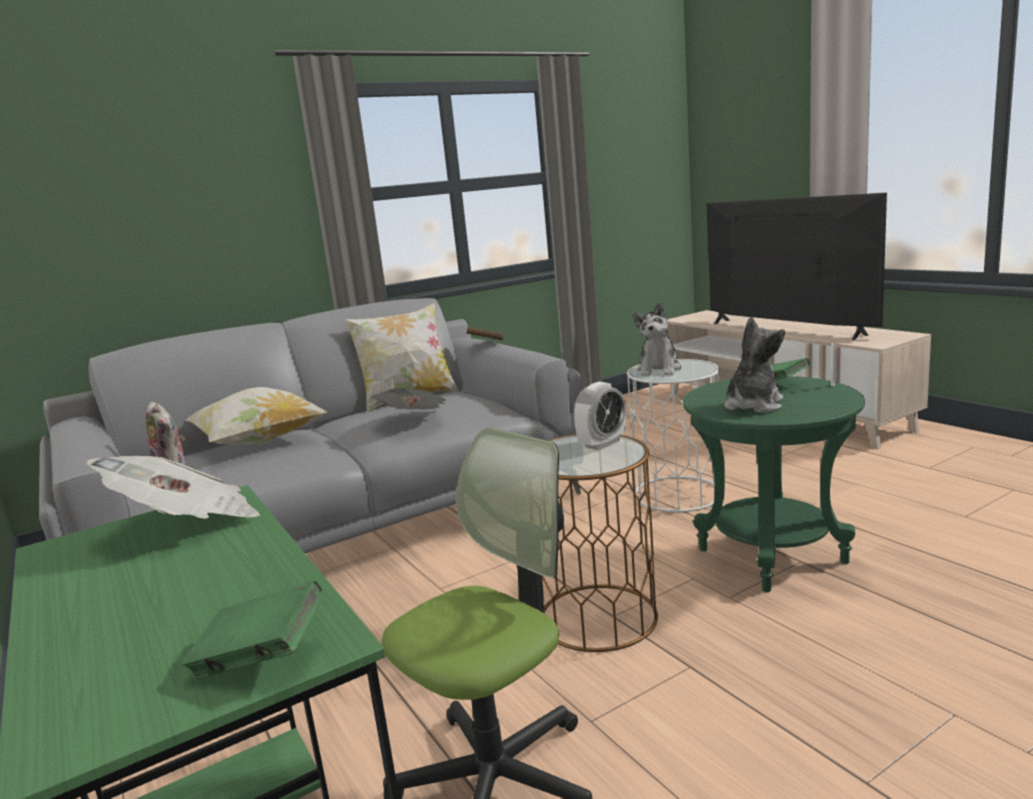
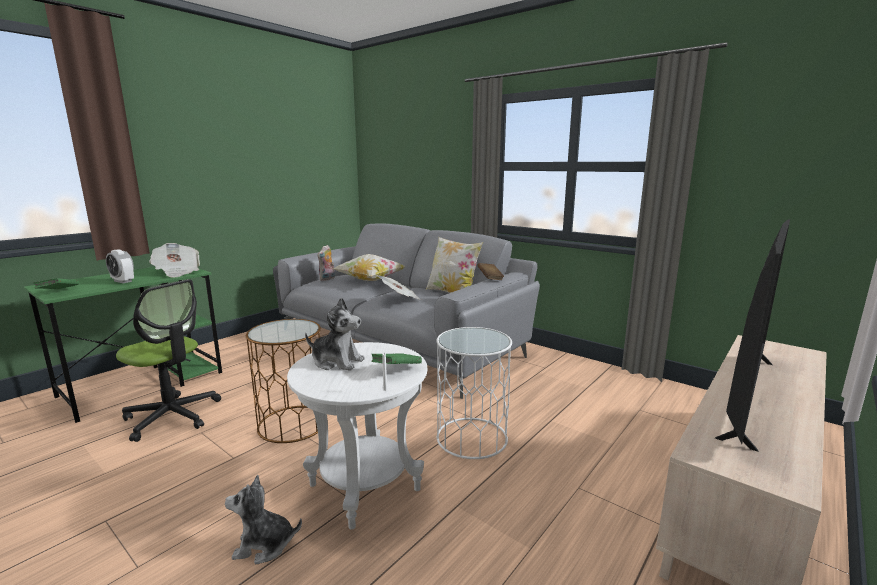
camera: 70 degrees right, 0 degrees up
(602, 444) = (296, 332): alarm clock -> alarm clock (123, 281)
(659, 369) = (471, 335): plush toy -> plush toy (264, 545)
(771, 556) = (364, 487): green side table -> white side table

